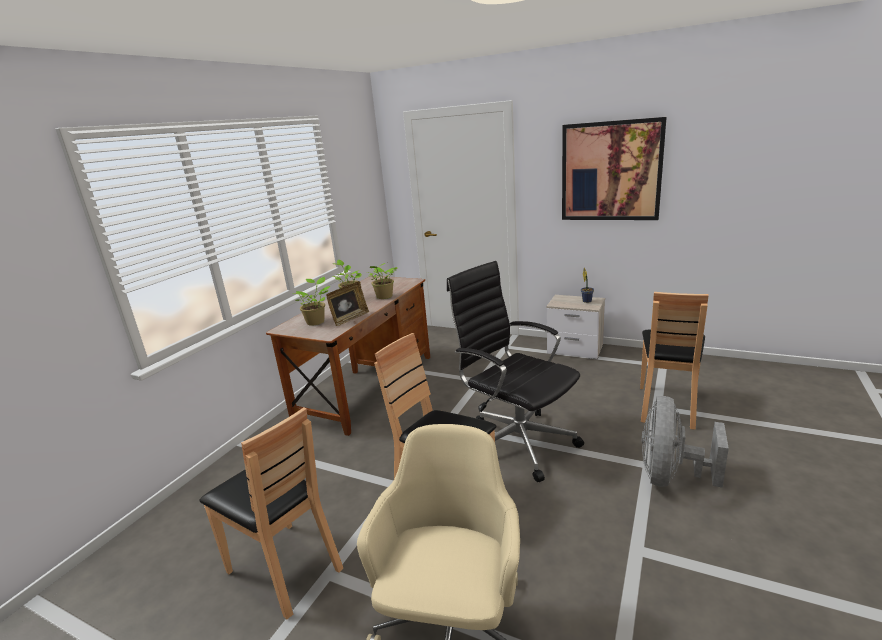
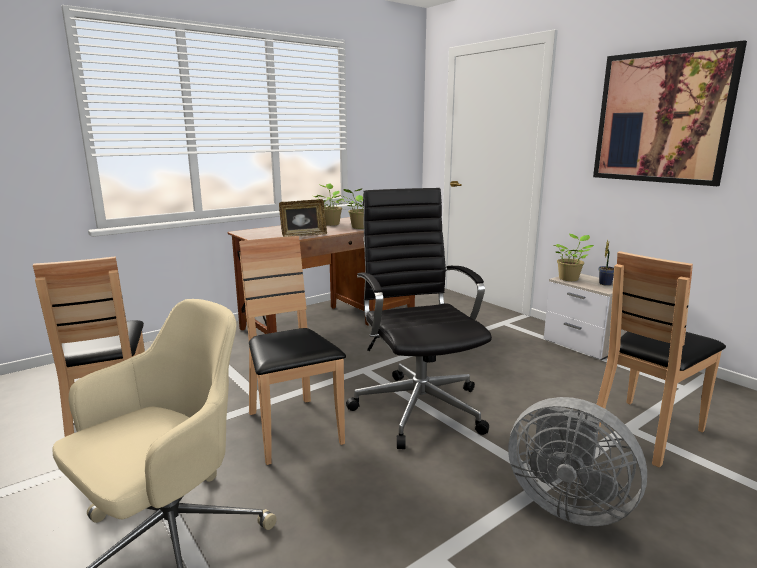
camera: 25 degrees right, 5 degrees down
(316, 321) = (275, 232): potted plant -> potted plant (569, 278)
(670, 476) = (566, 503): grey fan -> grey fan turned 105 degrees counterclockwise

